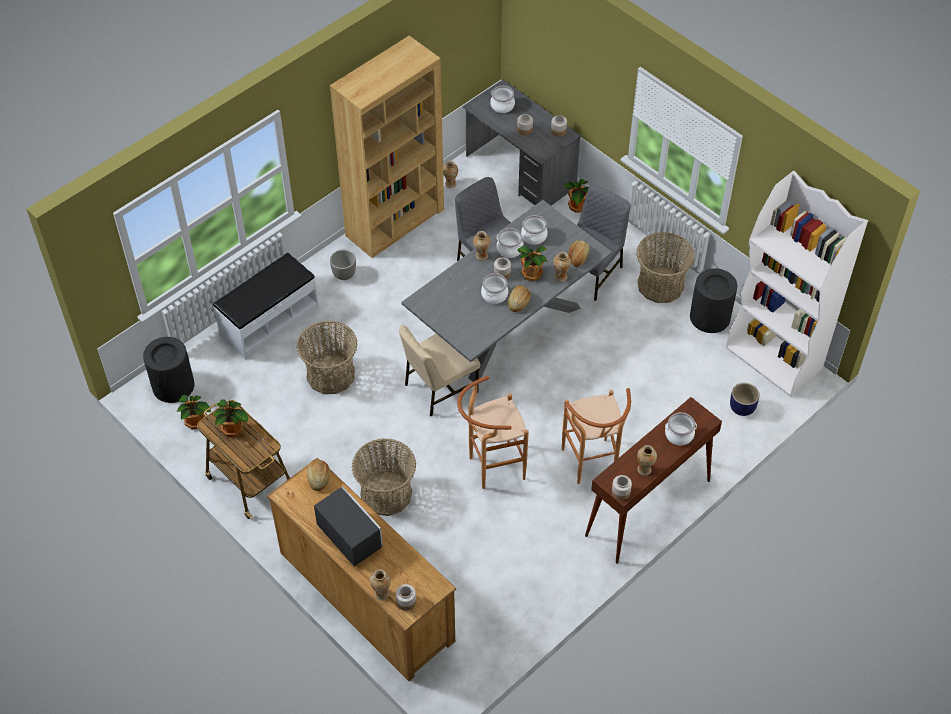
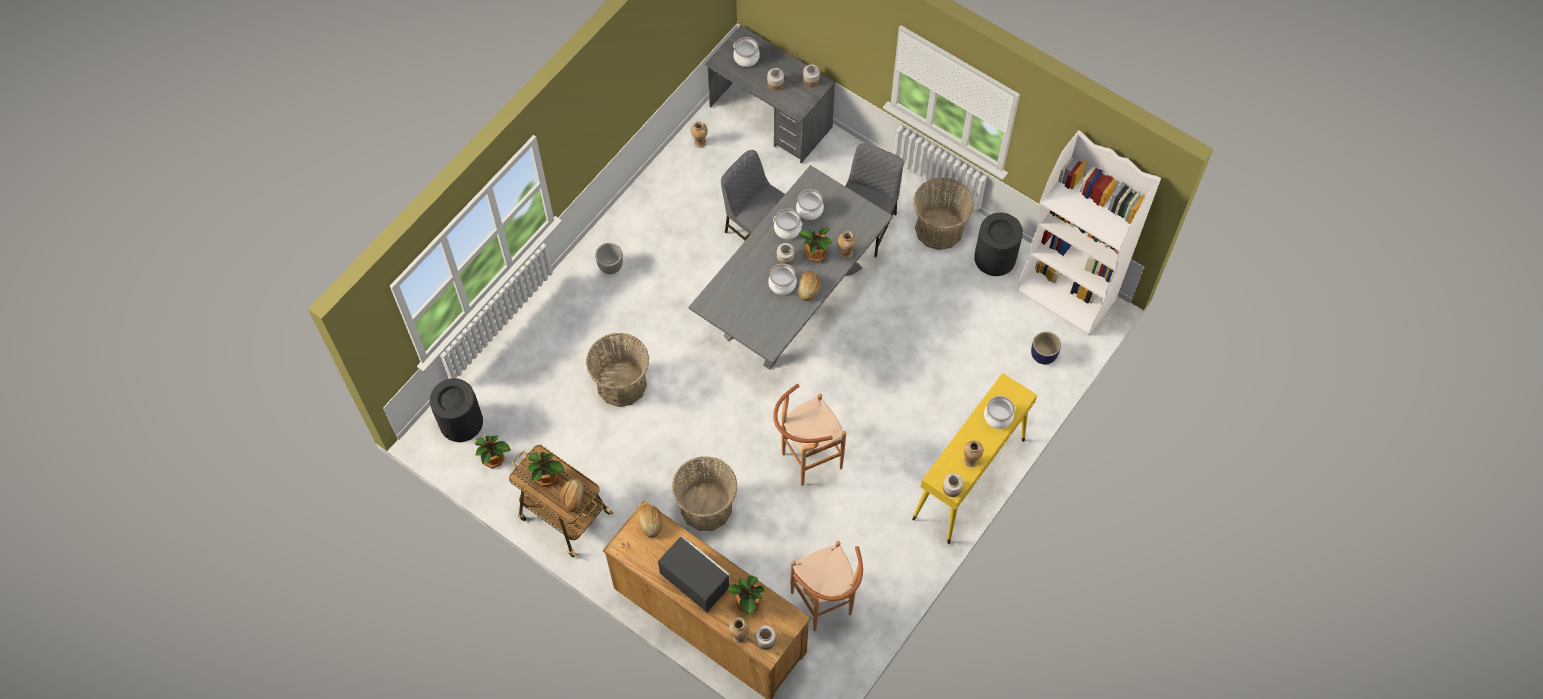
camera: 10 degrees left, 10 degrees up
(269, 321) = (544, 333): white bench -> none
(395, 222) = (651, 197): brown bookcase -> none
(439, 388) = (736, 381): beige chair -> none
(481, 256) = (760, 241): vase -> none
(577, 207) = (837, 150): potted plant -> potted plant (747, 603)
(578, 257) = (860, 227): bread -> bread (573, 497)
(591, 466) = (905, 443): brown stool -> brown stool (825, 608)
(647, 508) = (968, 480): brown console table -> yellow console table

